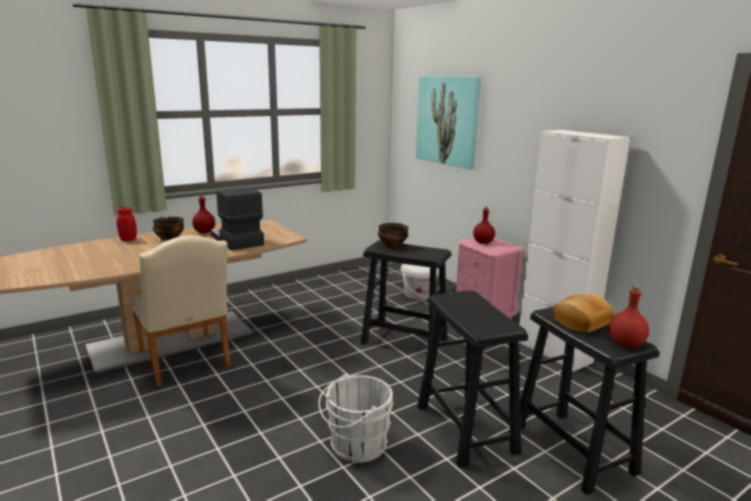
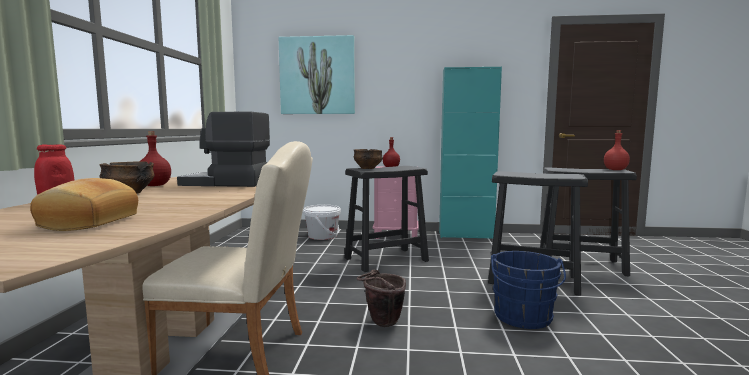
camera: 50 degrees left, 10 degrees down
(273, 387) = (381, 323): none -> brown bucket
(355, 445) = (523, 318): white bucket -> blue bucket
(554, 352) = (466, 235): white cabinet -> turquoise cabinet
(580, 322) = (576, 169): bread -> bread (87, 222)

